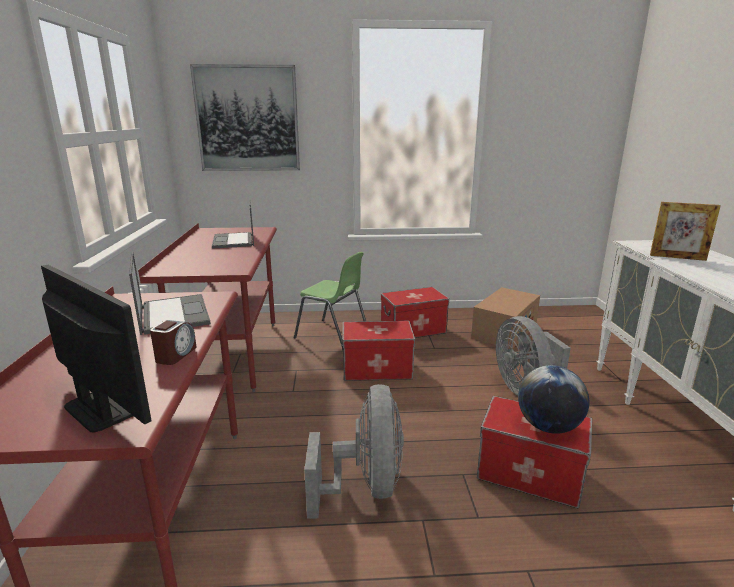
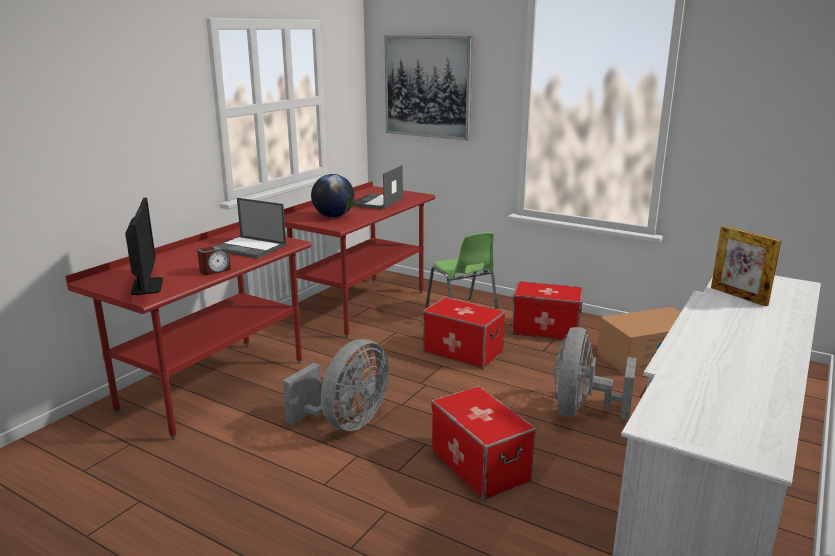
camera: 35 degrees right, 0 degrees up
(173, 314) = (250, 248): laptop -> laptop turned 105 degrees clockwise
(548, 427) = (484, 419): globe -> globe (333, 216)

